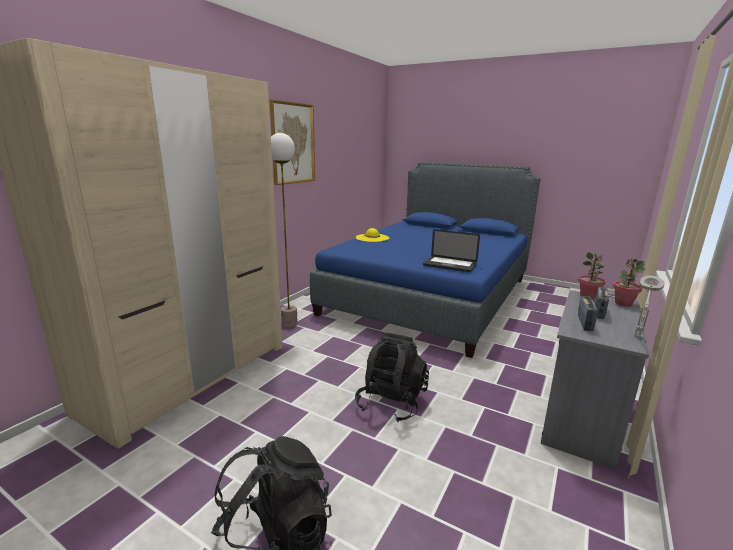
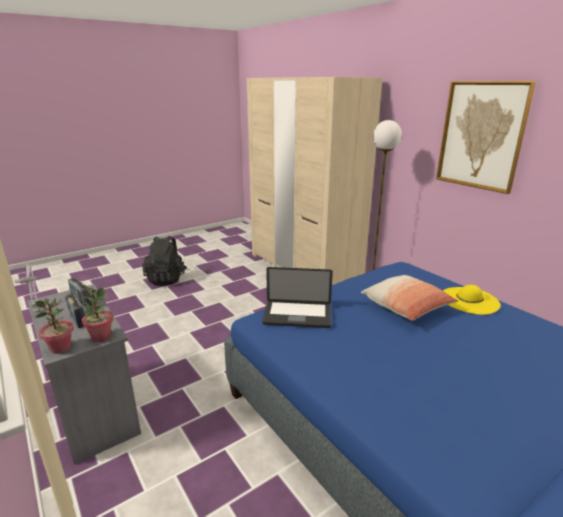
camera: 115 degrees right, 5 degrees up
(391, 402) = (214, 325): black backpack -> none
(400, 246) = (406, 307): none -> pillow
(449, 265) = (297, 315): laptop -> laptop turned 135 degrees counterclockwise

